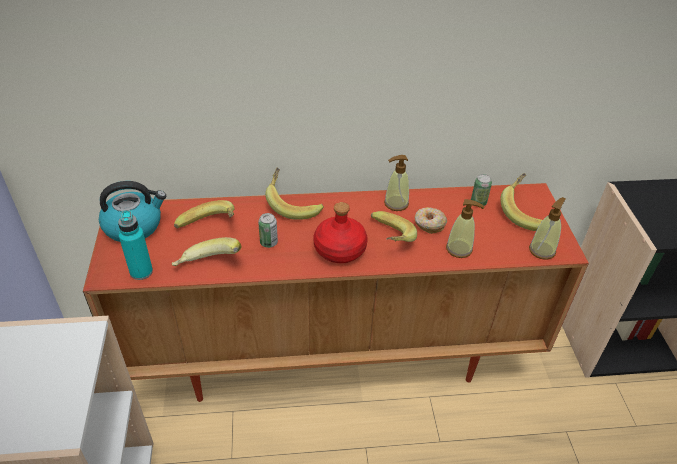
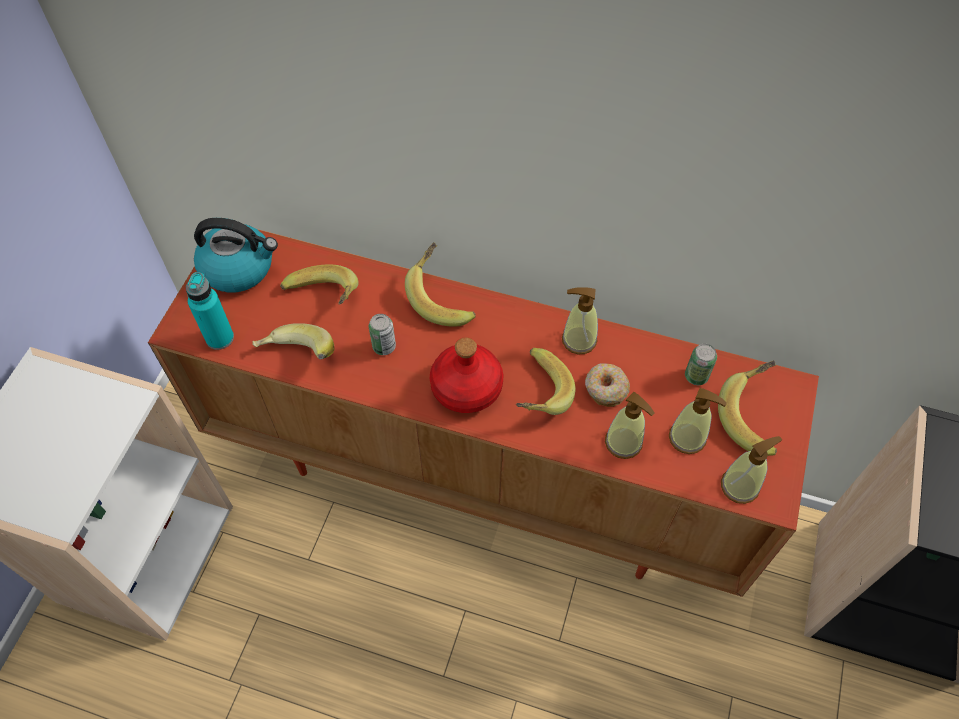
camera: 25 degrees right, 15 degrees up
(495, 235) = (687, 438): none -> soap dispenser

